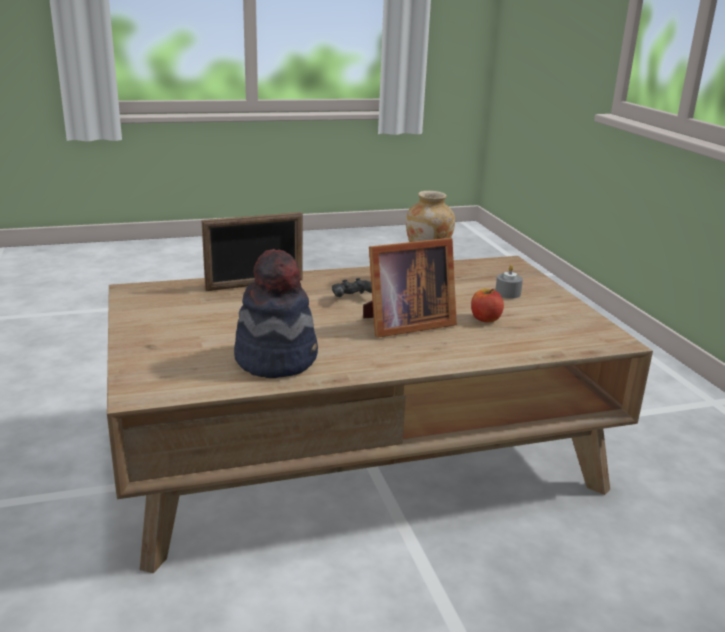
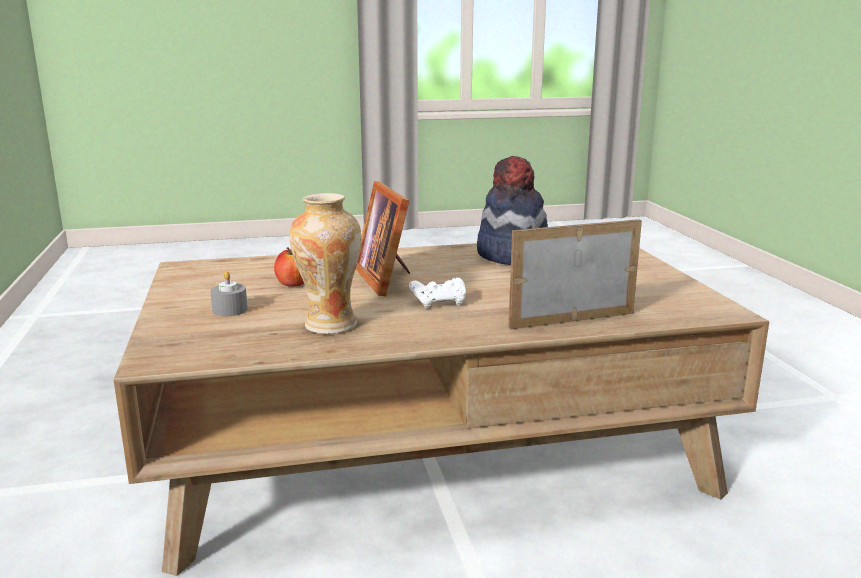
camera: 175 degrees left, 5 degrees down
(352, 298) = (439, 303): black game controller -> white game controller
(404, 324) = (387, 279): picture frame -> picture frame turned 90 degrees counterclockwise

